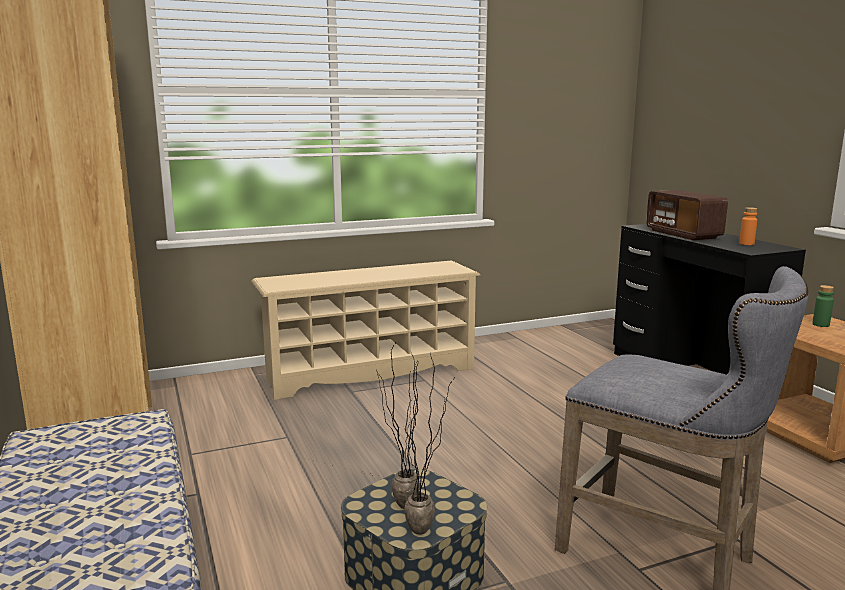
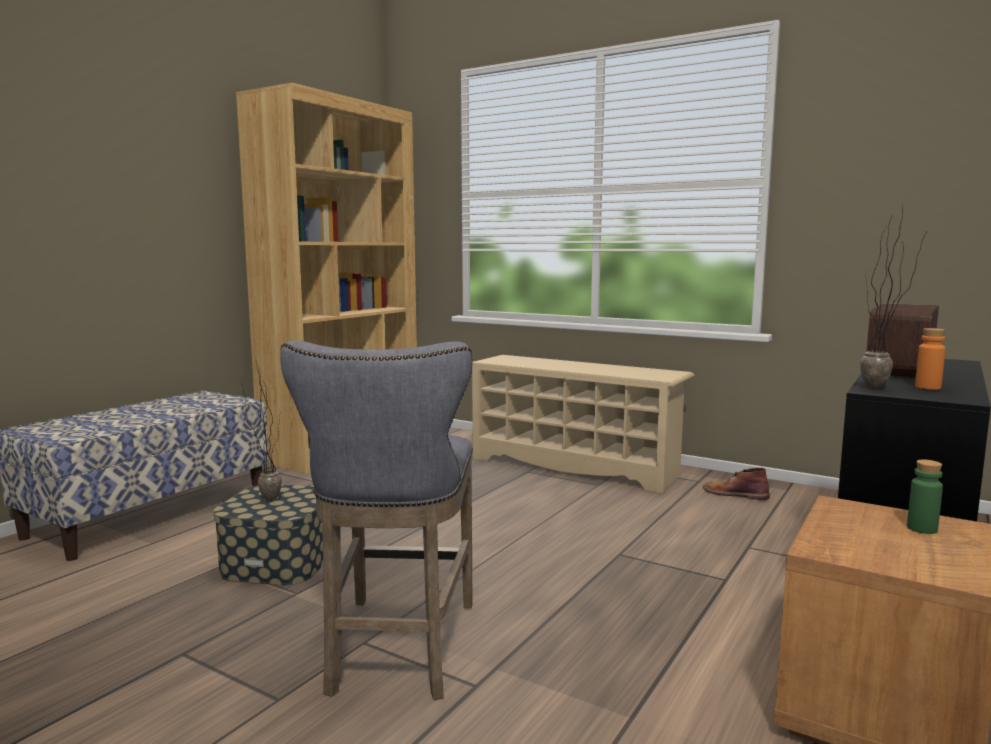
camera: 55 degrees right, 5 degrees down
(429, 532) = (239, 512): potted plant -> potted plant (882, 389)
(505, 352) = (735, 494): none -> brown boot

